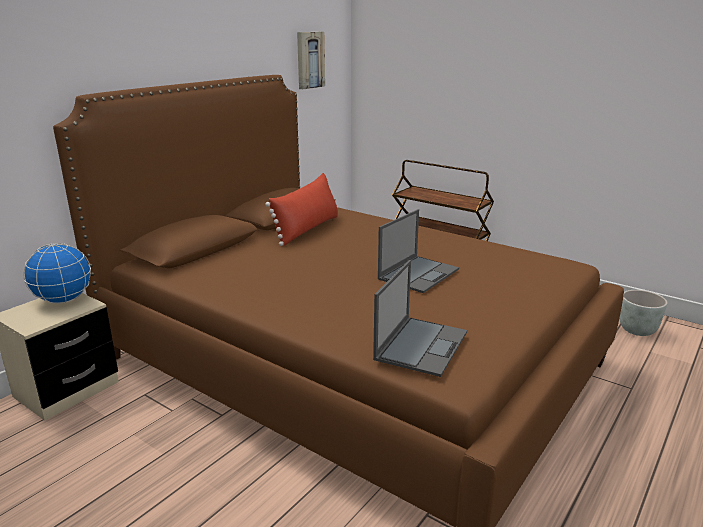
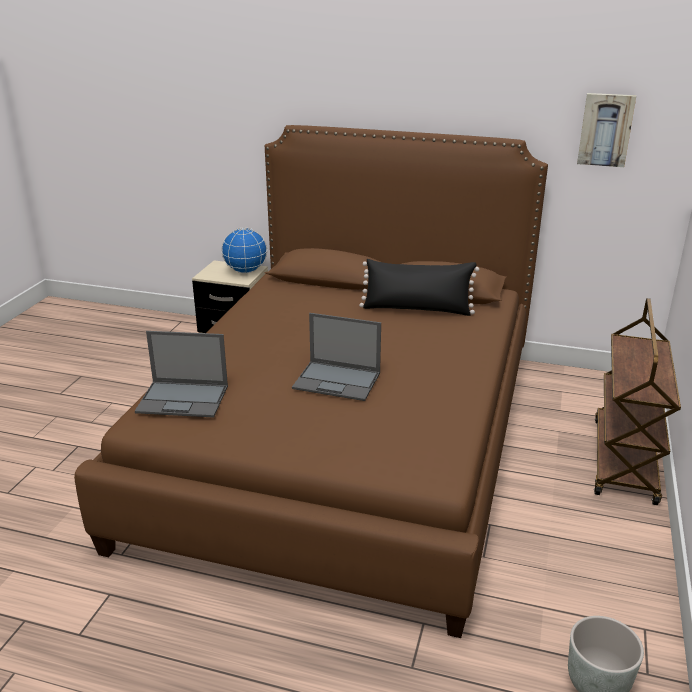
camera: 70 degrees right, 5 degrees up
(307, 229) = (417, 309): red pillow -> black pillow

